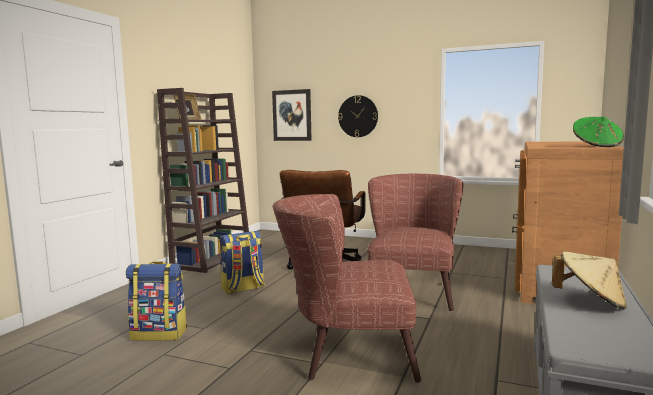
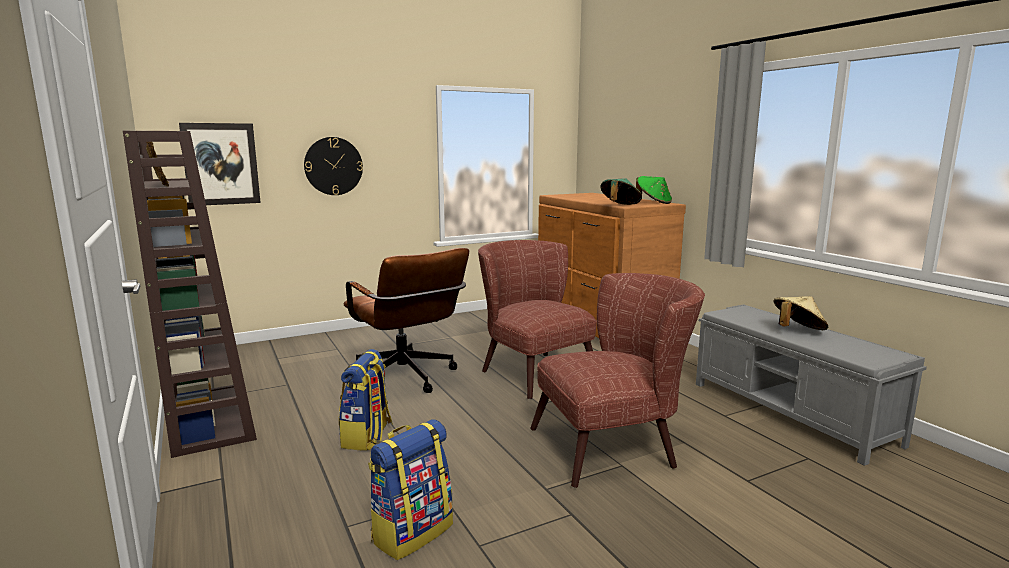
camera: 50 degrees left, 5 degrees up
(347, 352) = (615, 446): brown armchair -> brown armchair turned 150 degrees counterclockwise
(536, 146) = (619, 206): none -> green hat

